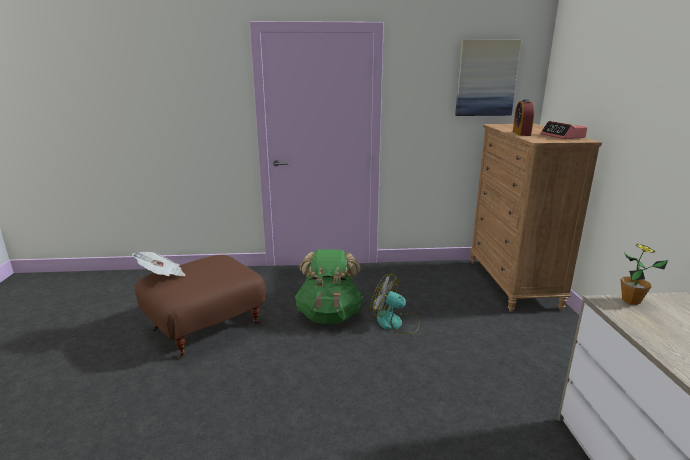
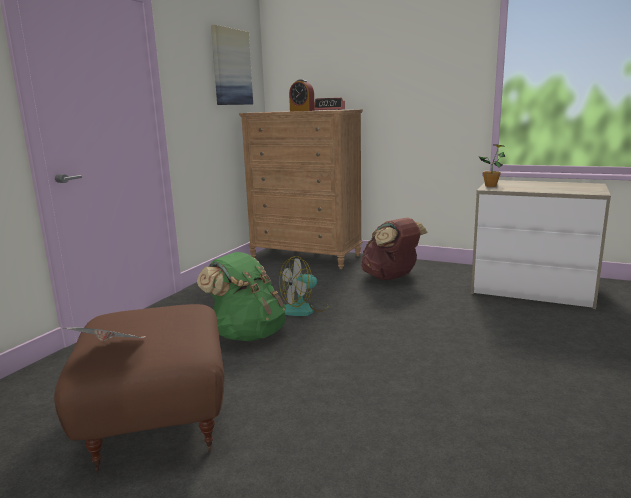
camera: 60 degrees left, 5 degrees down
(528, 347) = (391, 277): none -> brown backpack

